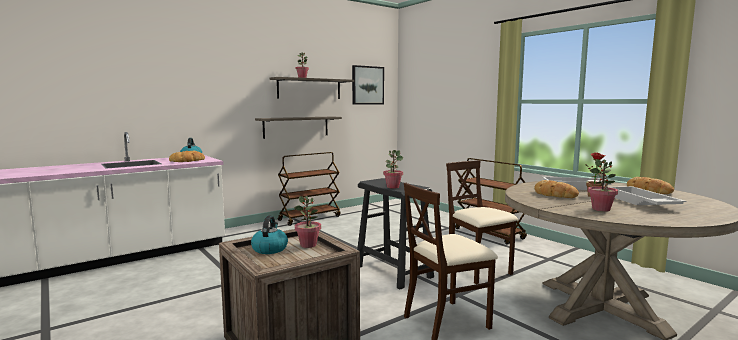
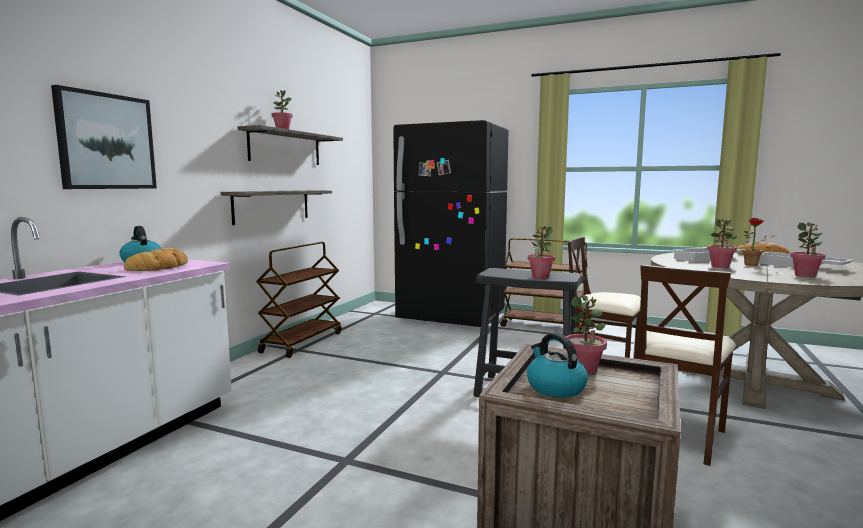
camera: 30 degrees left, 0 degrees up
(367, 85) = (345, 147): picture -> picture (106, 141)
(429, 217) = (451, 318): none -> black fridge
(554, 194) = (720, 266): bread -> potted plant

